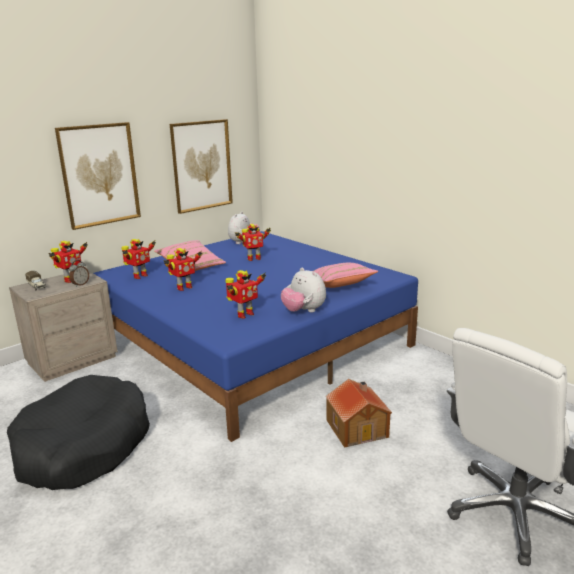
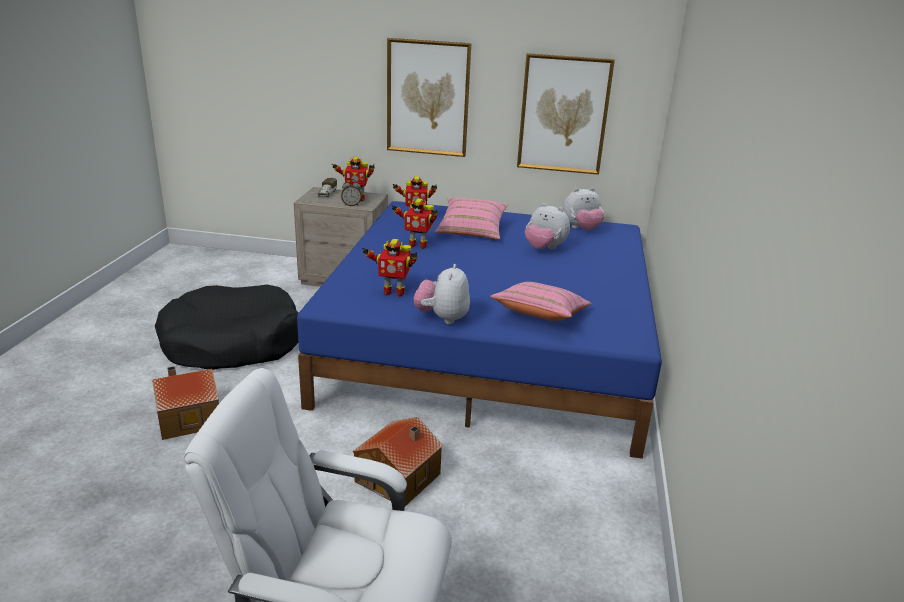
camera: 50 degrees right, 5 degrees up
(168, 506) = (187, 417): none -> toy house
(253, 259) = (544, 248): toy robot -> plush toy

